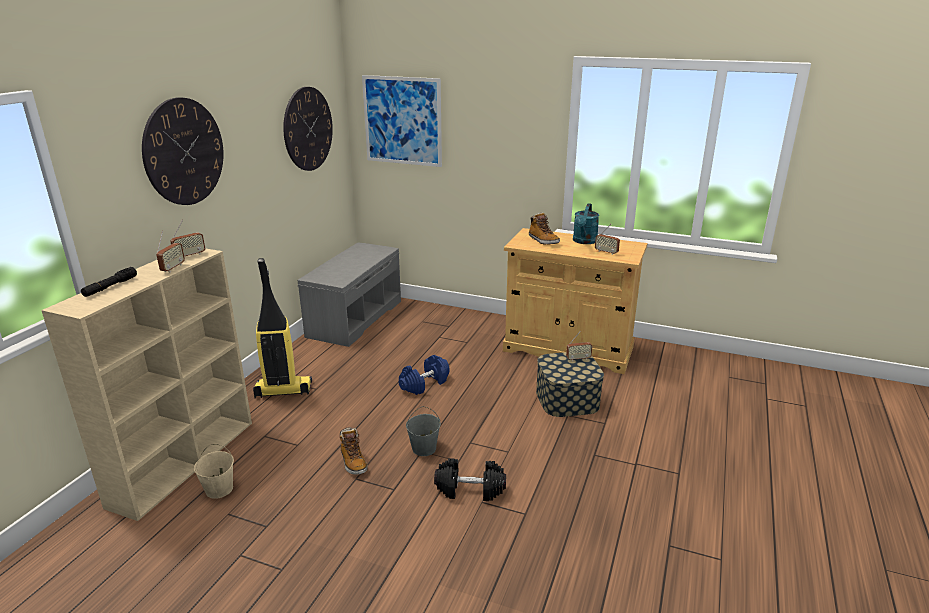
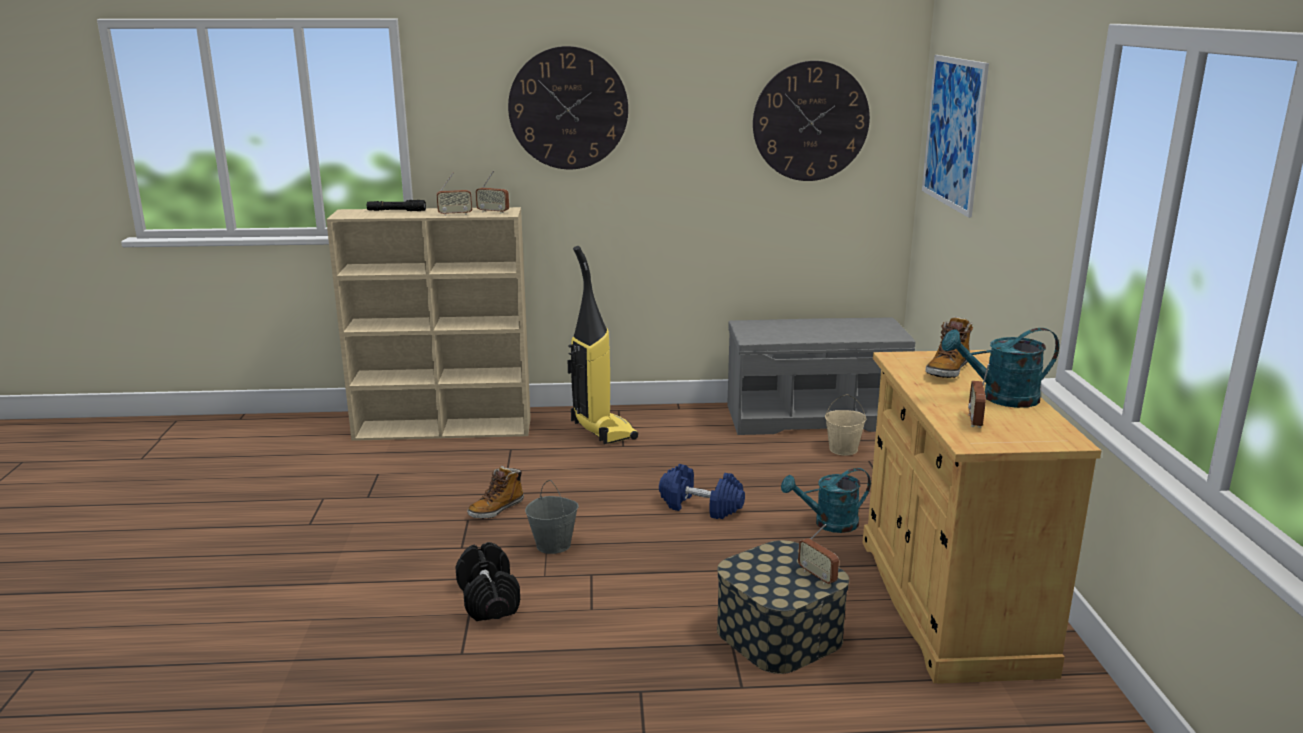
camera: 65 degrees right, 5 degrees down
(219, 489) = (411, 457): beige bucket -> beige bucket (843, 449)
(477, 353) = (828, 524): none -> turquoise watering can

